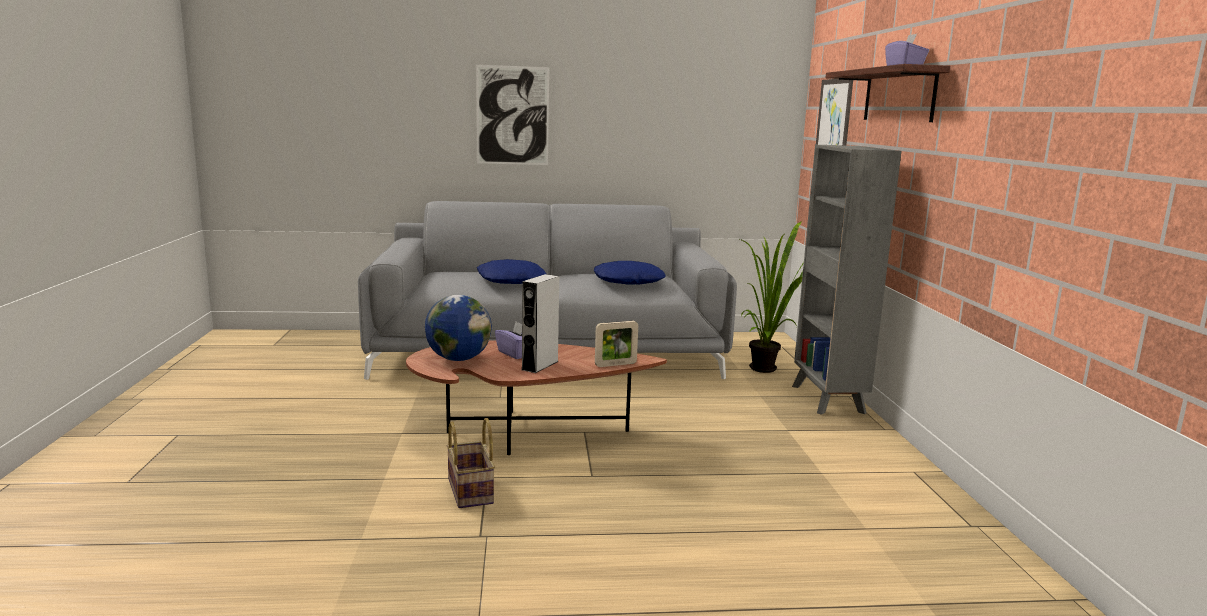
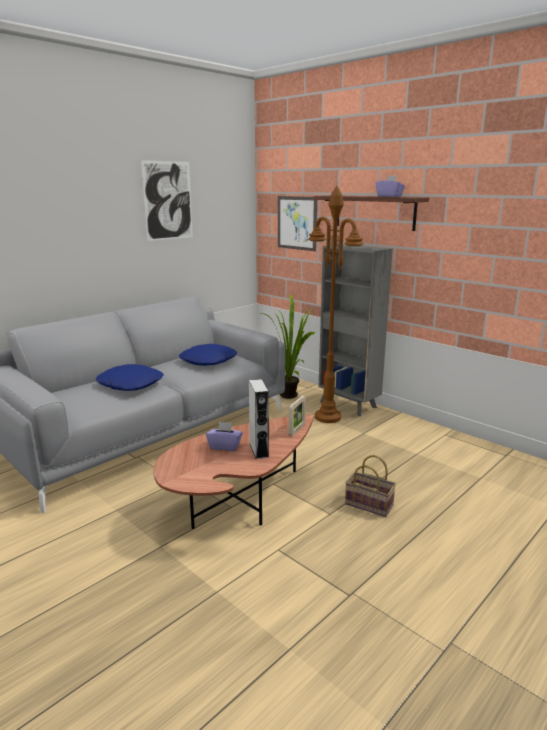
camera: 40 degrees left, 5 degrees up
(458, 359) = (198, 468): globe -> none
(472, 492) = (289, 566): basket -> basket (370, 504)
(512, 115) = (64, 240): picture -> picture (168, 201)
(771, 402) = (328, 417): none -> brown floor lamp

